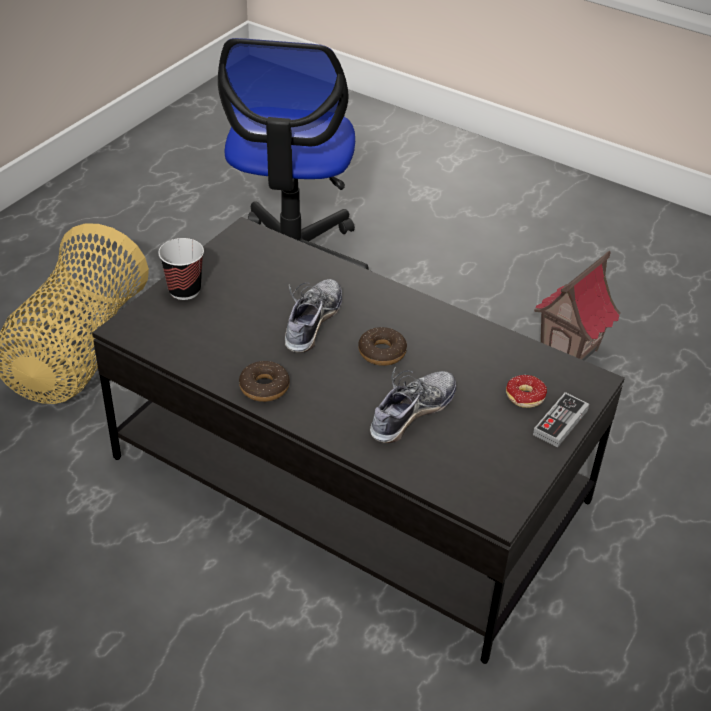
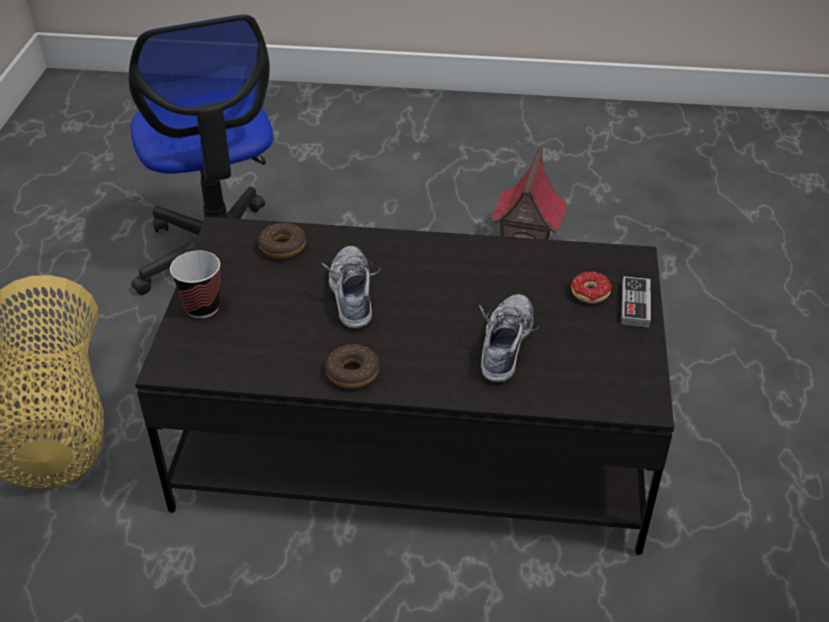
camera: 25 degrees left, 0 degrees up
(382, 352) = (437, 299): donut -> donut (283, 247)

